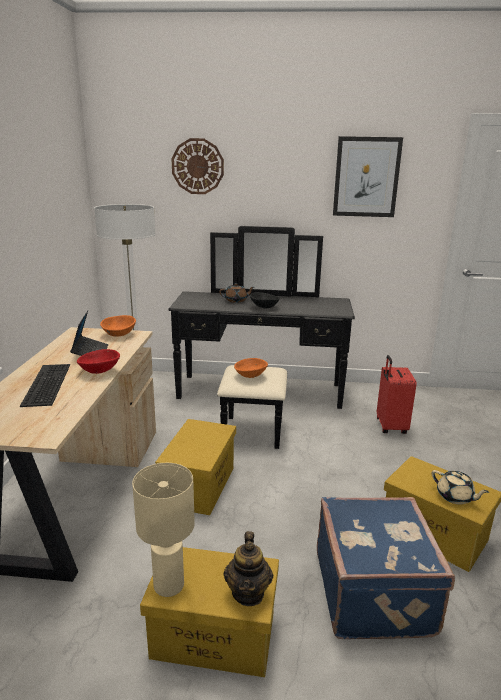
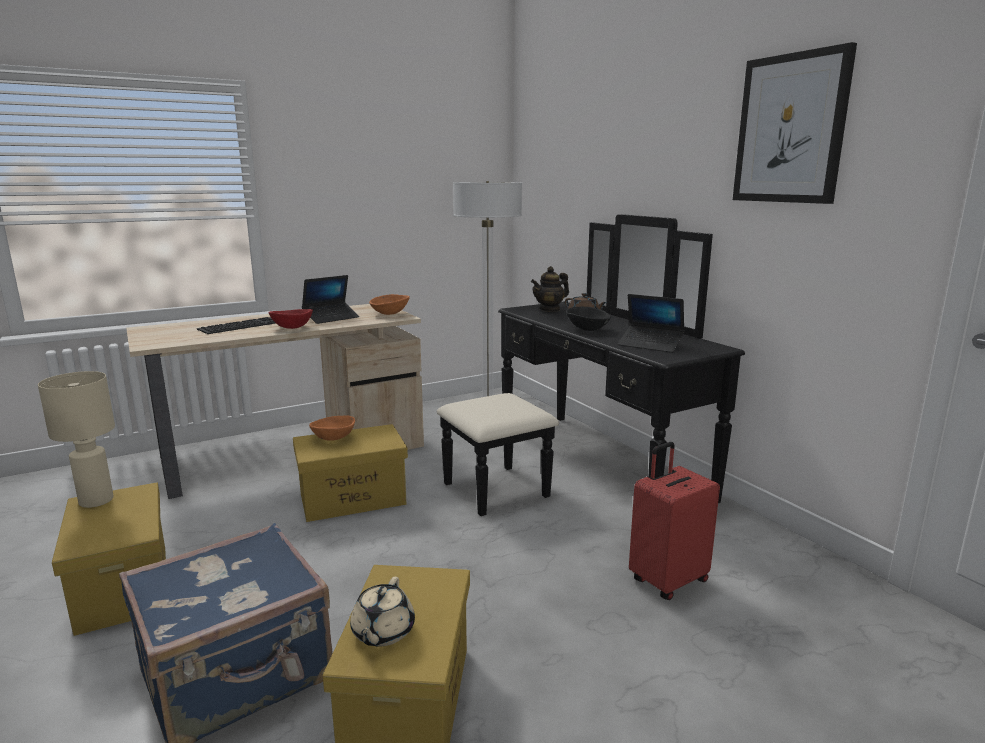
camera: 55 degrees right, 5 degrees down
(197, 166) = (592, 133): wall clock -> none
(248, 593) = (95, 538): teapot -> teapot (549, 309)
(250, 376) = (488, 405): orange bowl -> orange bowl (333, 439)
(316, 307) = (650, 345): none -> laptop

